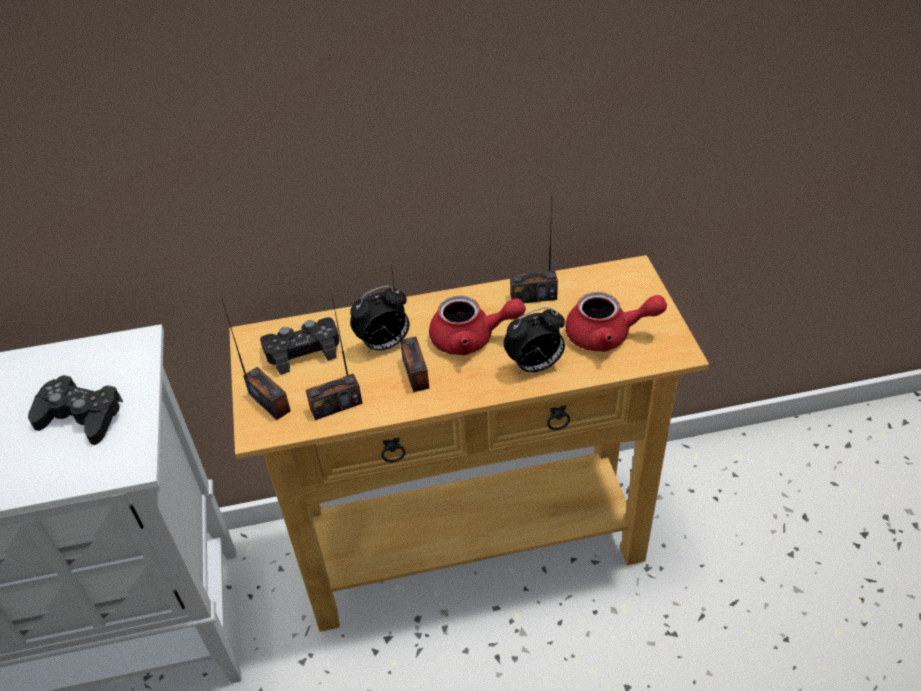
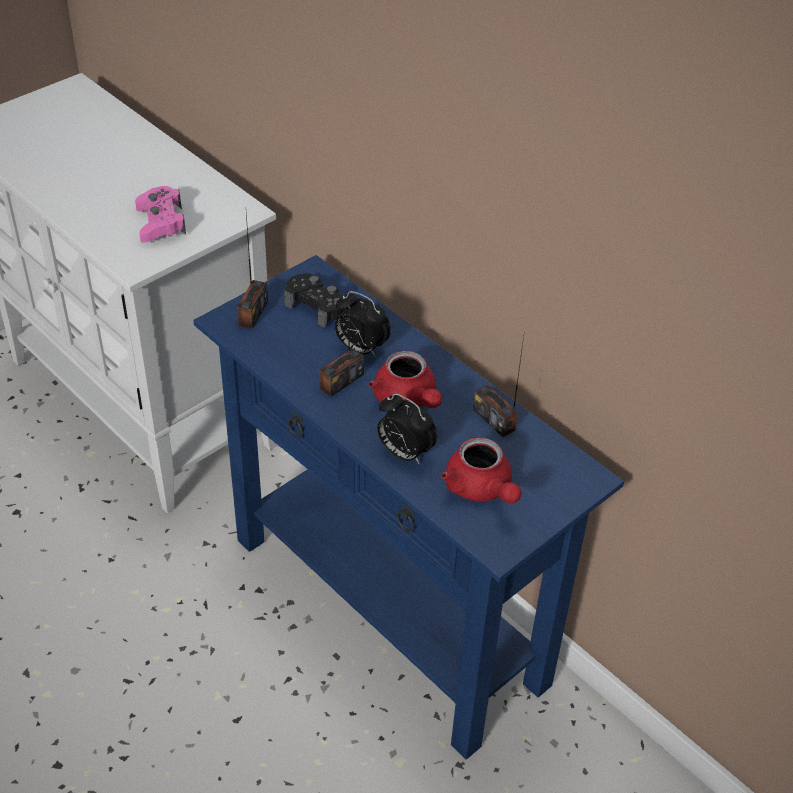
camera: 55 degrees right, 0 degrees up
(81, 417) = (161, 222): black game controller -> pink game controller
(336, 405) = (275, 351): radio -> none
(473, 547) = (387, 610): beige console table -> blue console table

